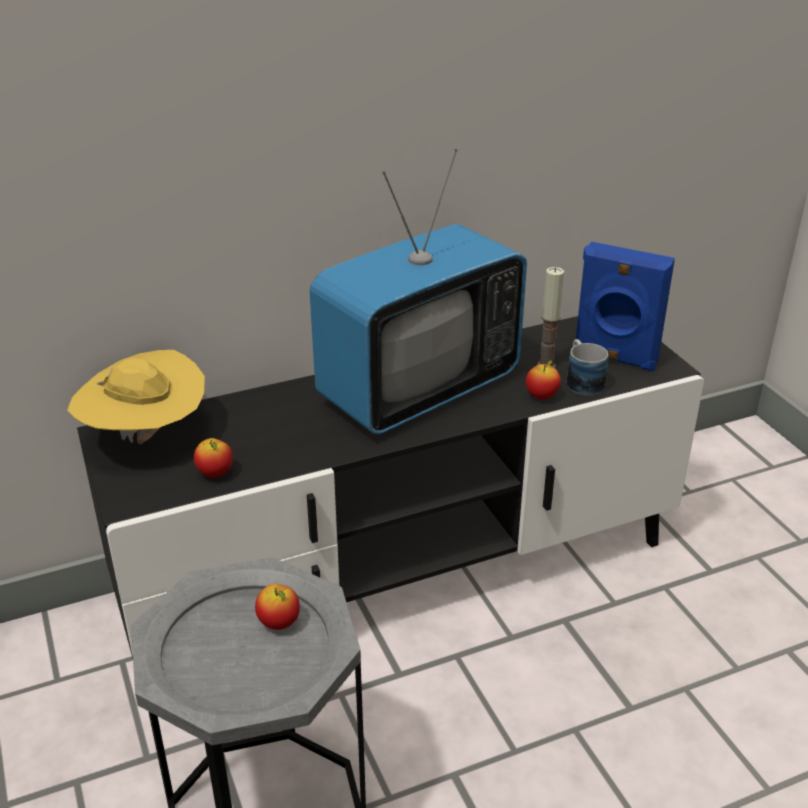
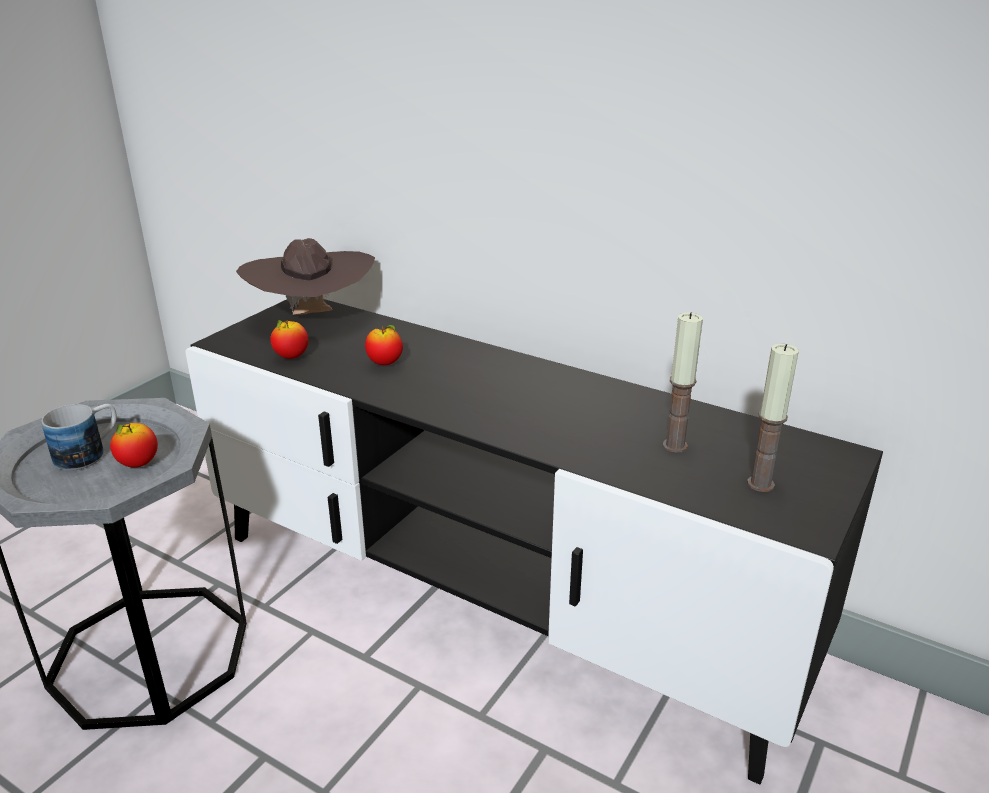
camera: 55 degrees right, 5 degrees down
(146, 437) = (312, 317): yellow hat -> brown hat
(418, 390) = (524, 394): television -> none
(541, 396) = (609, 462): apple -> apple (385, 363)
(582, 381) = (678, 477): mug -> mug (89, 453)
(614, 358) = (760, 484): blue speaker -> candle

